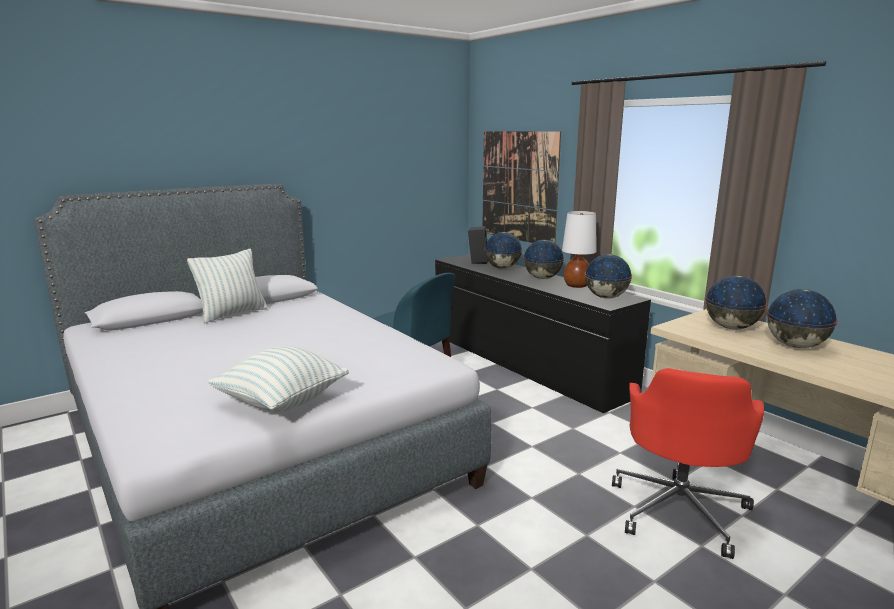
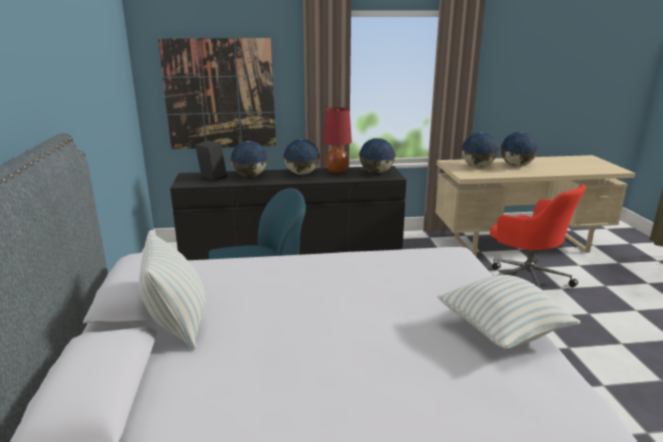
camera: 60 degrees left, 5 degrees up
(577, 286) = (337, 171): white table lamp -> red table lamp

